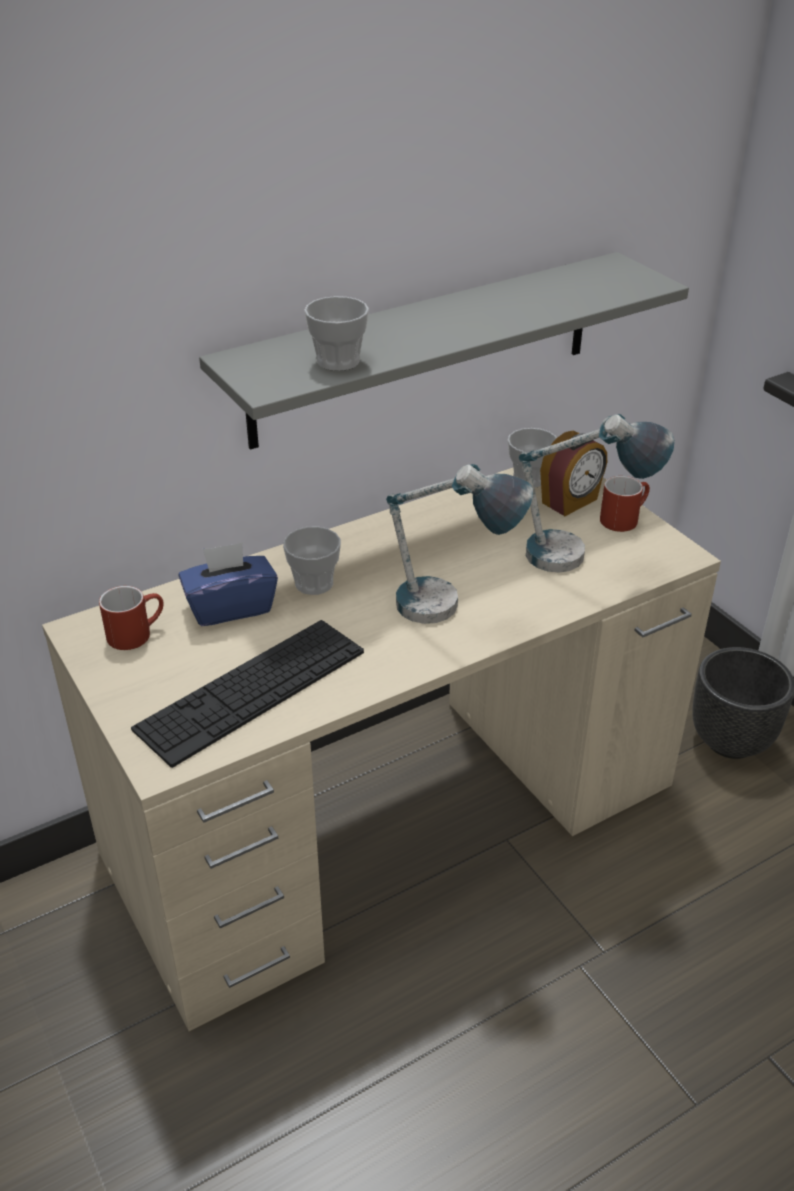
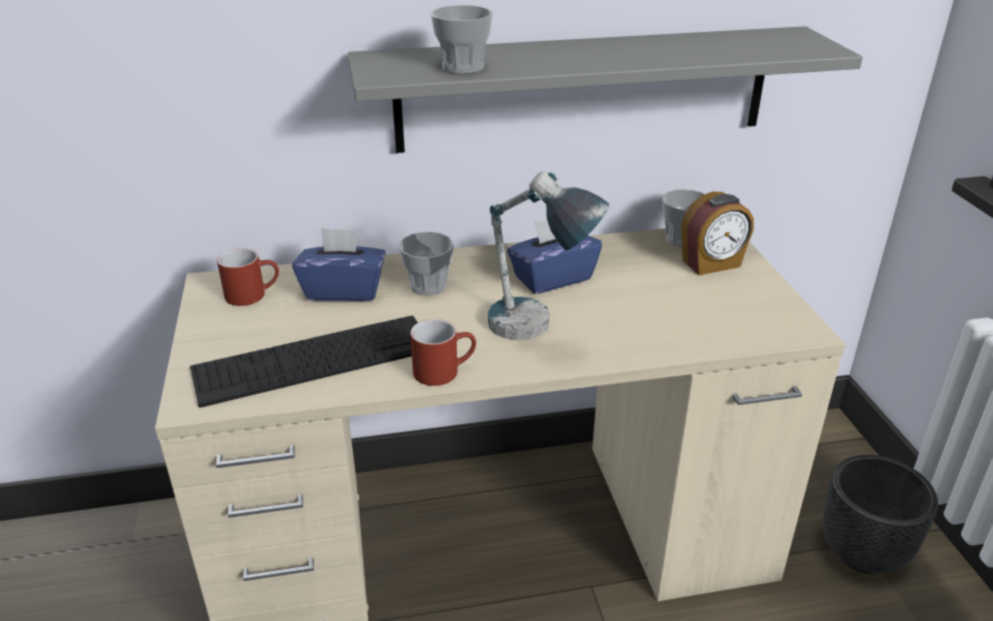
camera: 20 degrees right, 5 degrees down
(431, 548) = (552, 278): none -> blue tissue box
(580, 560) = (692, 315): table lamp -> none
(623, 518) = (758, 287): red mug -> red mug (444, 370)

